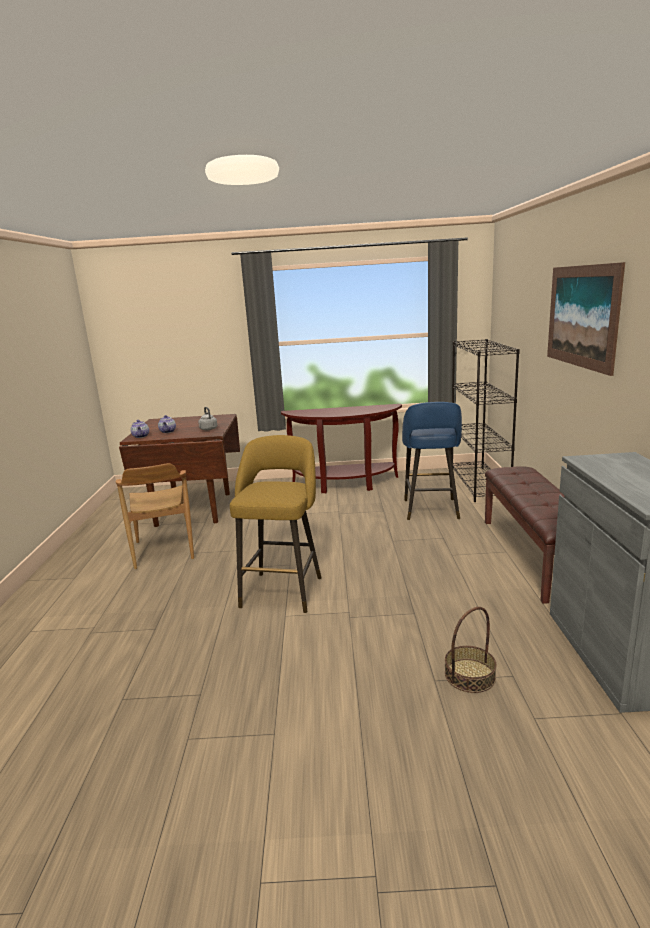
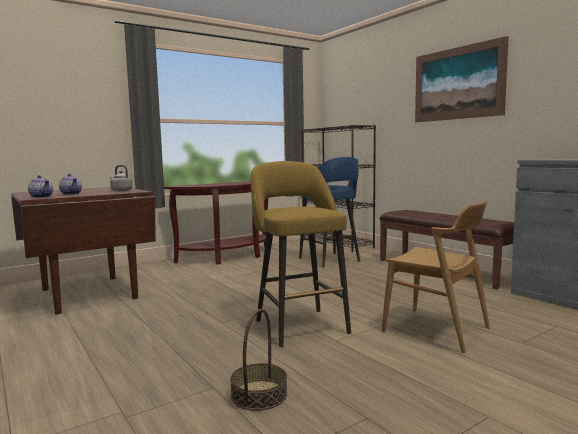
camera: 35 degrees left, 10 degrees down
(164, 550) = (106, 328): brown chair -> brown chair (436, 330)
(470, 675) = (535, 333): basket -> basket (259, 395)

